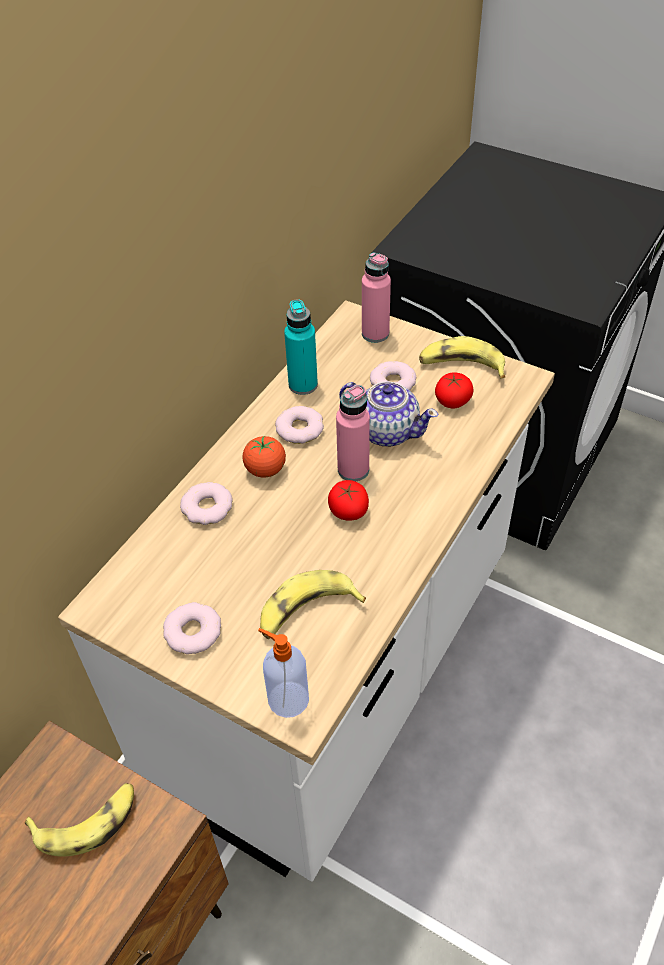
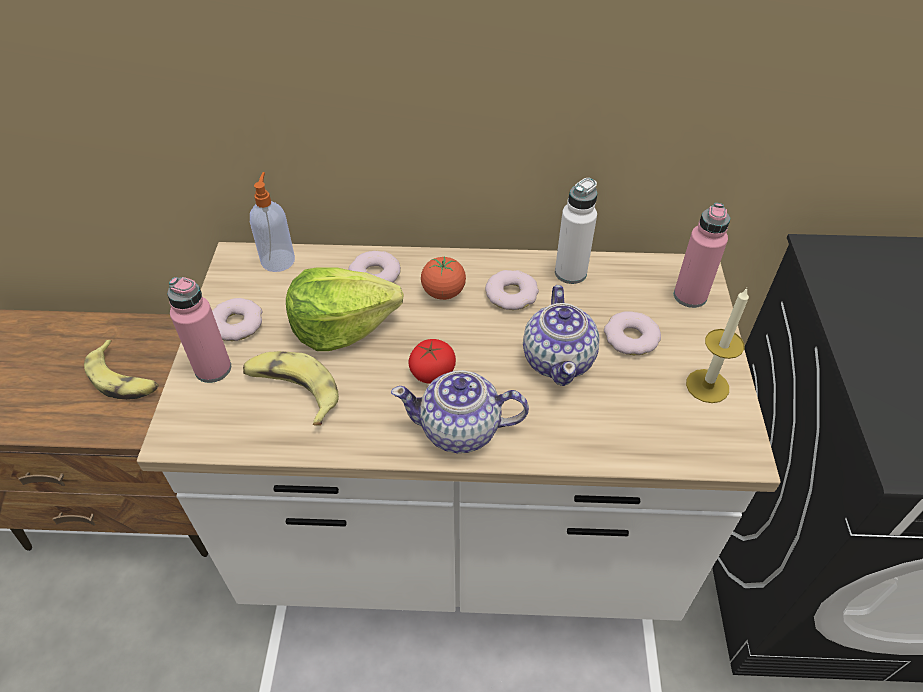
camera: 60 degrees right, 0 degrees up
(254, 552) = (342, 326): none -> lettuce
(287, 698) = (191, 416): soap dispenser -> soap dispenser (278, 260)
(303, 385) = (570, 273): turquoise bottle -> white bottle
(353, 470) = (487, 354): pink bottle -> pink bottle (213, 369)
(417, 515) = (461, 430): none -> teapot
(452, 400) = (647, 398): tomato -> none
(461, 366) = (707, 386): banana -> candle

